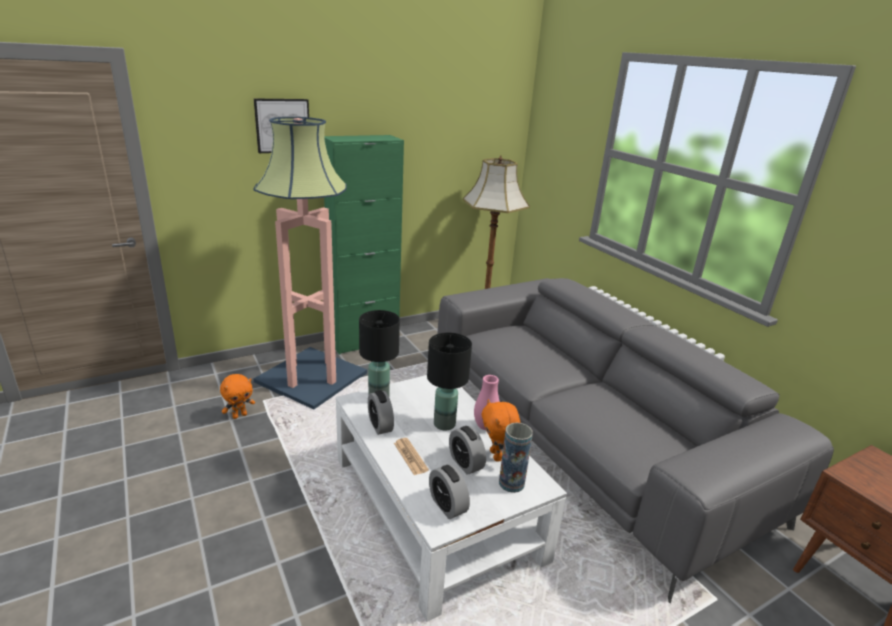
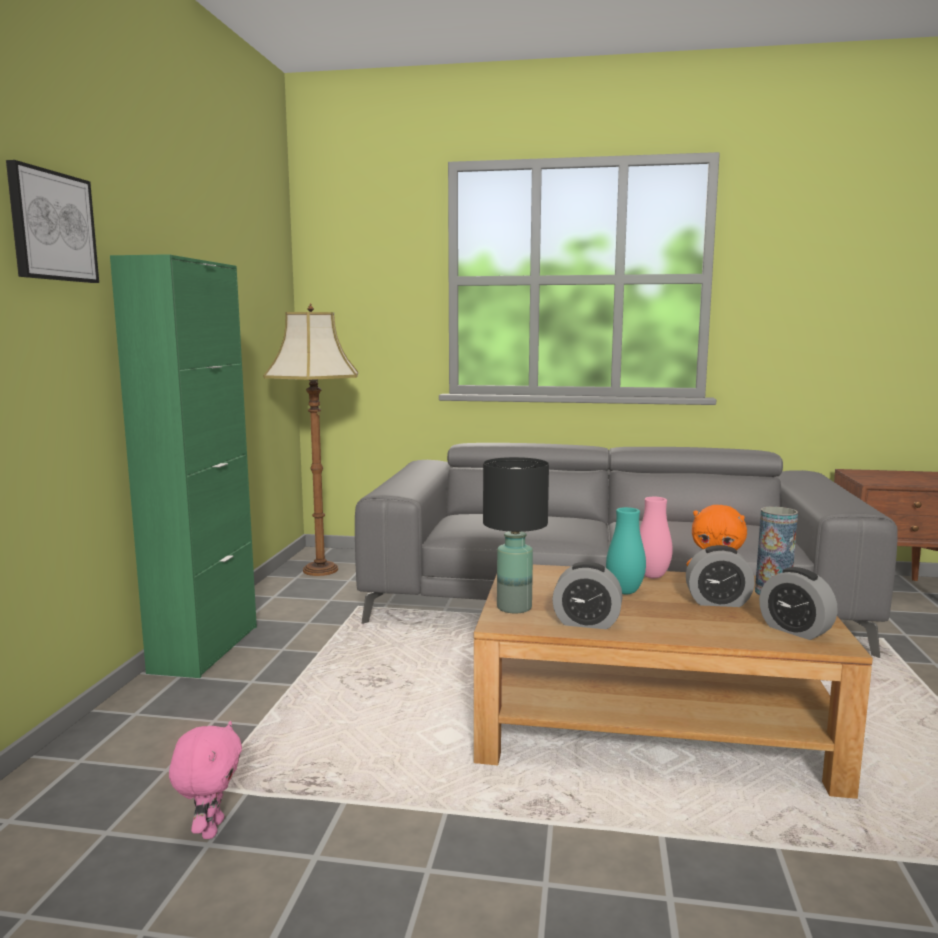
camera: 50 degrees left, 15 degrees down
(239, 415) = (211, 829): orange plush toy -> pink plush toy
(312, 377) = (220, 720): floor lamp -> none
(410, 456) = (678, 624): newspaper -> none
(435, 507) = (651, 723): white coffee table -> brown coffee table
(444, 424) = (624, 592): black table lamp -> turquoise vase
(447, 505) = (795, 630): alarm clock -> alarm clock turned 45 degrees clockwise

